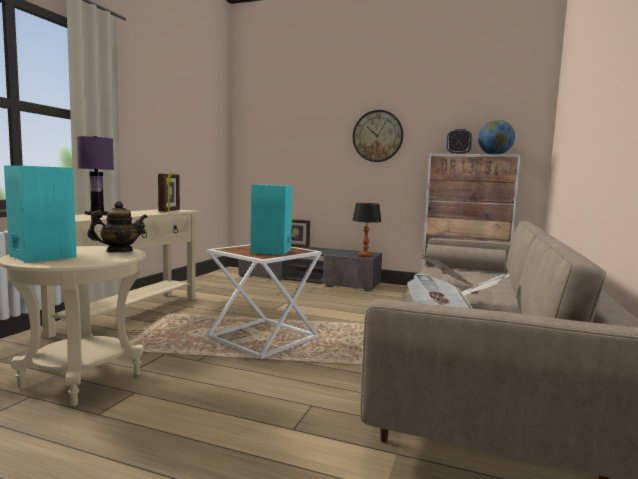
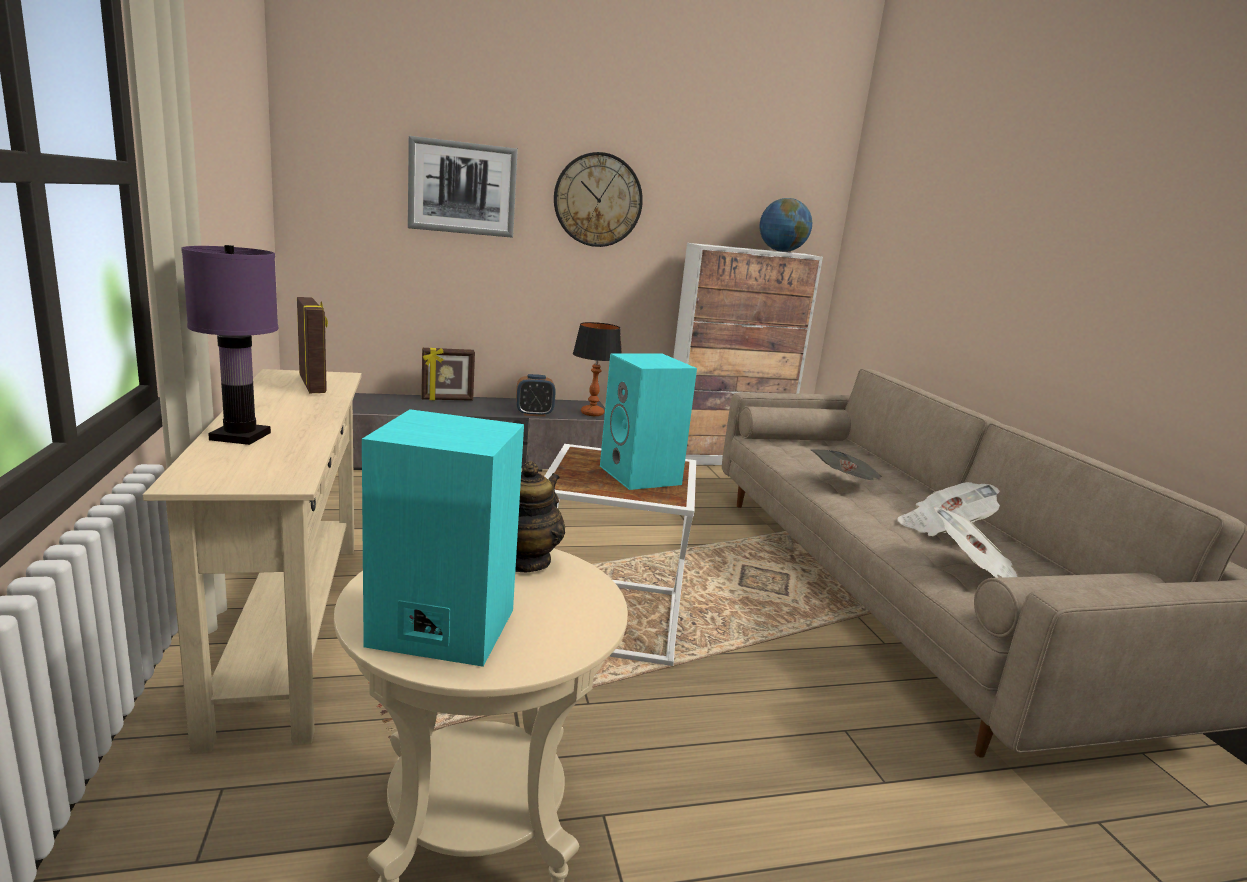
camera: 35 degrees left, 10 degrees up
(307, 137) = (462, 188): none -> picture
(458, 154) = (737, 248): alarm clock -> alarm clock (534, 414)

